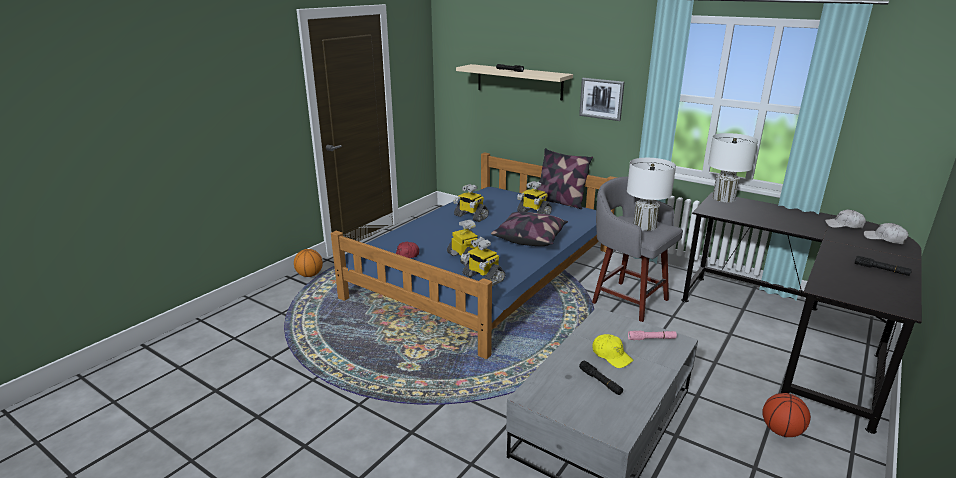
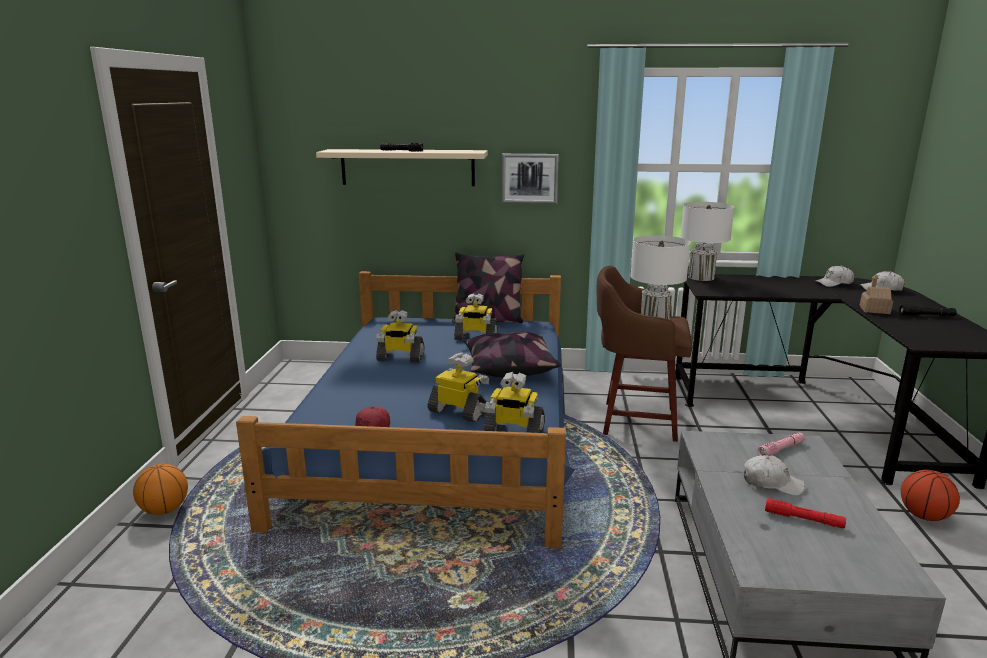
camera: 30 degrees left, 5 degrees down
(600, 382) = (803, 519): black flashlight -> red flashlight
(611, 356) = (771, 483): yellow cap -> white cap
(627, 300) = (635, 420): grey stool -> brown stool
(836, 254) = (874, 310): none -> toy house

